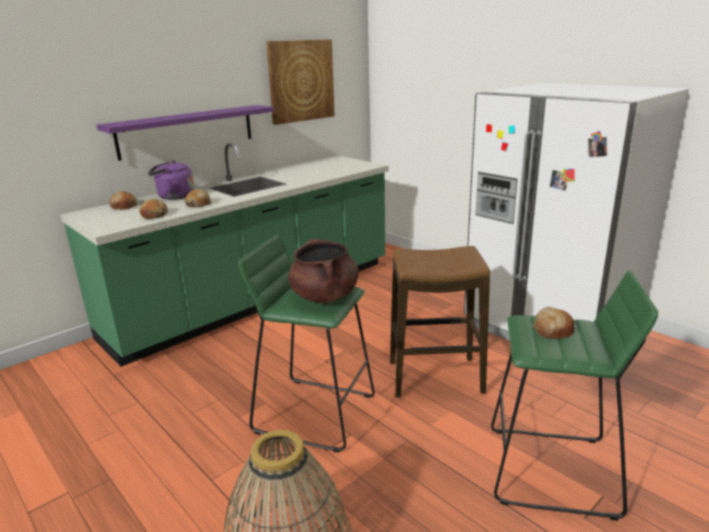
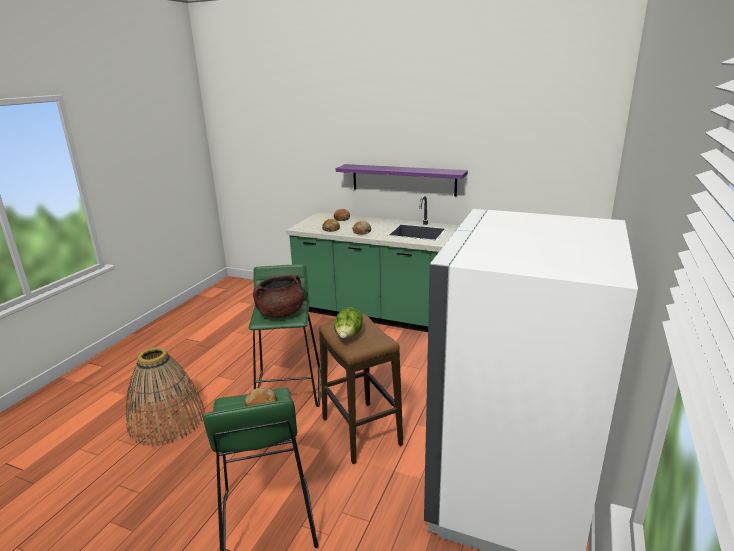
camera: 65 degrees right, 0 degrees up
(173, 197) = (370, 222): purple kettle -> none
(301, 81) = (519, 156): picture -> none
(442, 262) = (348, 336): none -> lettuce

